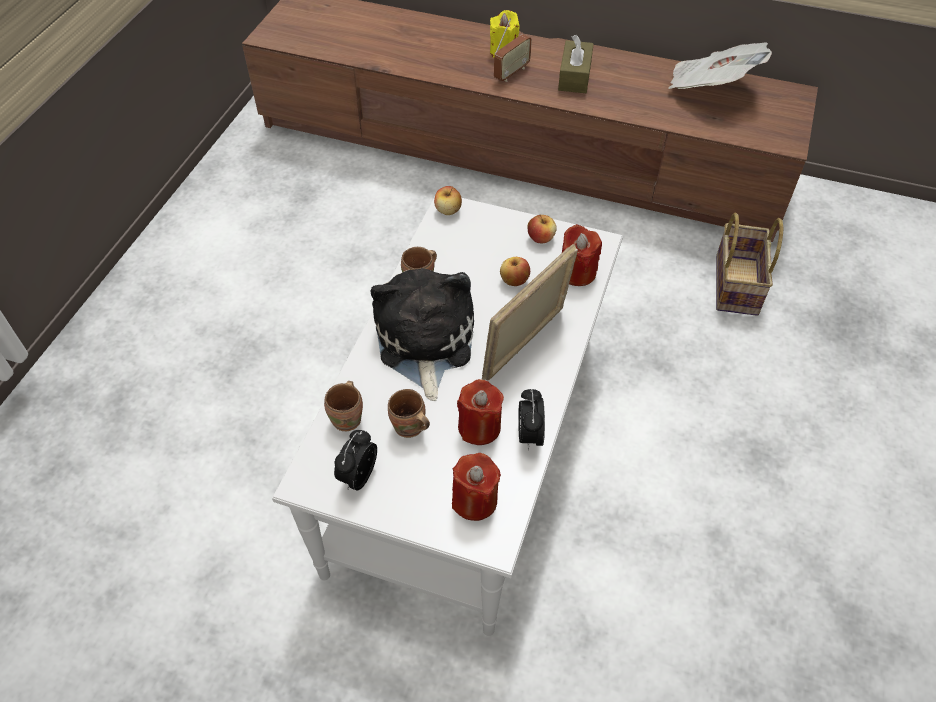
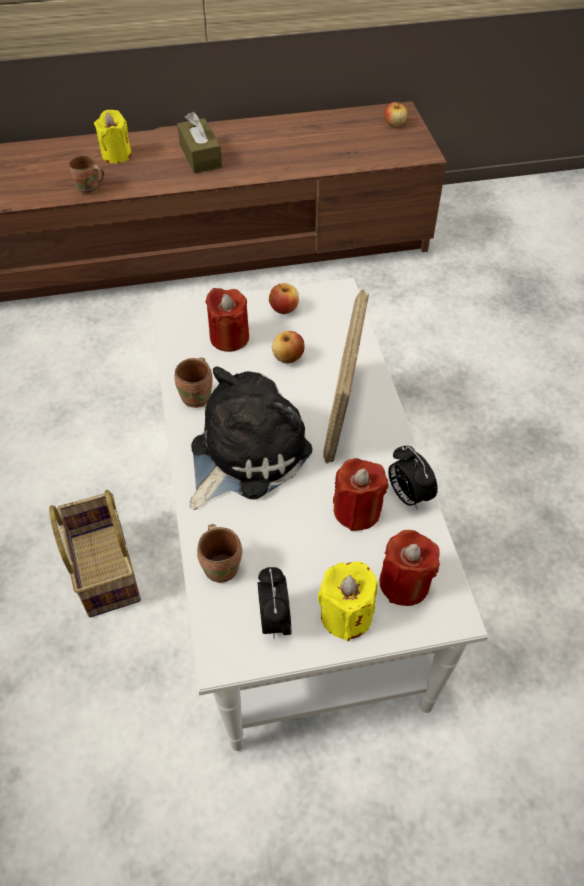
camera: 30 degrees left, 0 degrees up
(409, 429) = (291, 545): brown mug -> brown mug (89, 190)
(412, 500) = (346, 615): none -> yellow candle
(424, 342) = (244, 454): plush toy -> plush toy turned 75 degrees clockwise
(448, 210) = (175, 317): apple -> apple (395, 124)
(511, 73) = (138, 172): radio -> none
(577, 272) = (339, 326): red candle -> red candle (229, 337)
(710, 87) = (326, 128): newspaper -> none
(734, 283) = (421, 297): basket -> basket (102, 567)

